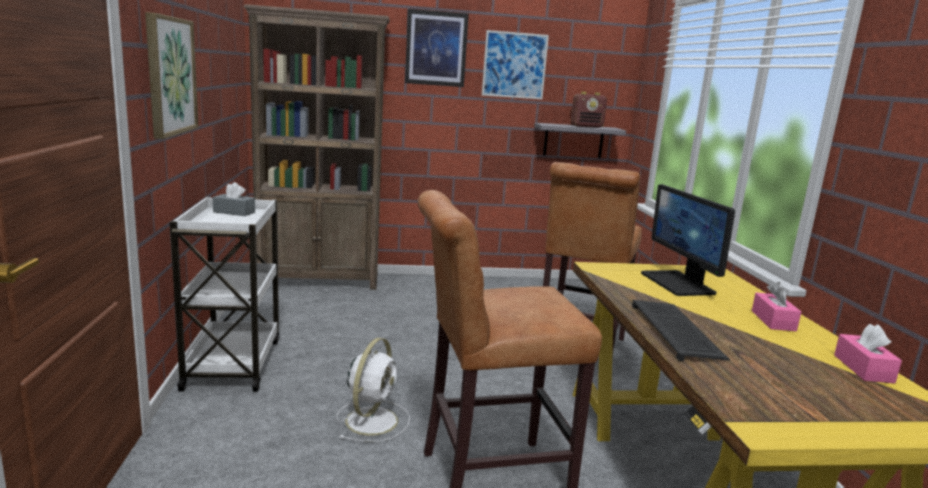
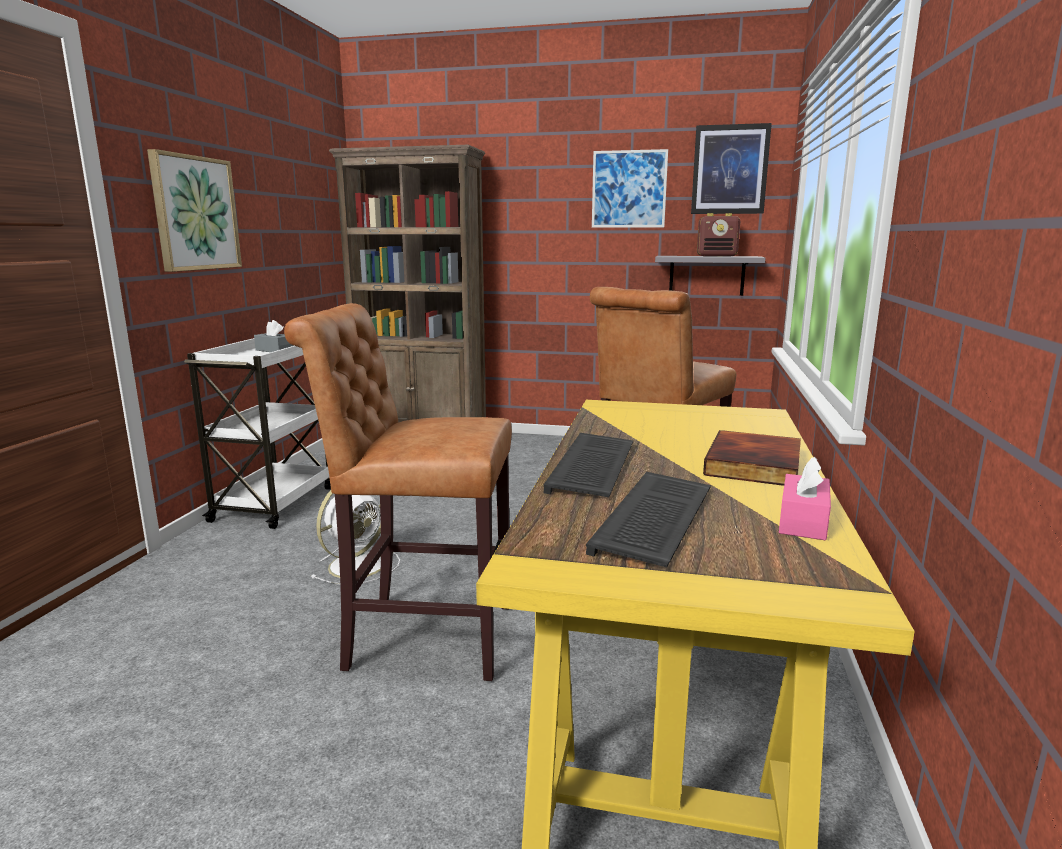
camera: 20 degrees right, 0 degrees up
(436, 48) = (538, 178): picture -> picture (730, 170)
(678, 283) = (687, 423): monitor -> none
(773, 321) = (756, 465): pink tissue box -> book
(782, 378) = (656, 521): none -> keyboard

